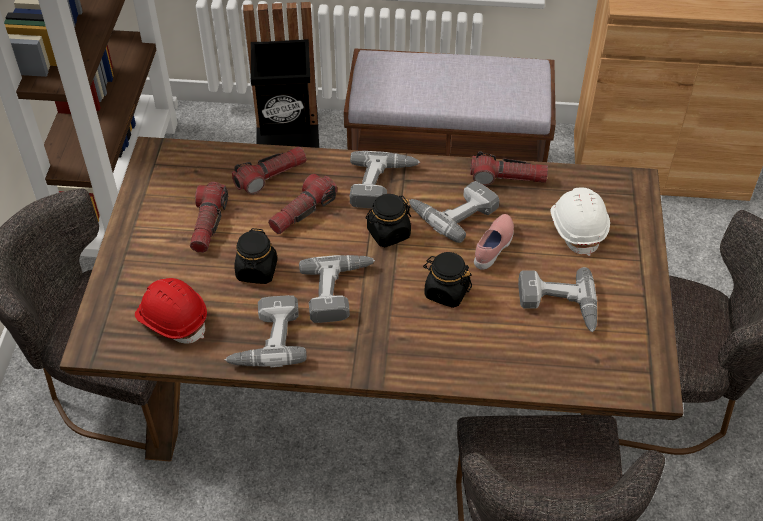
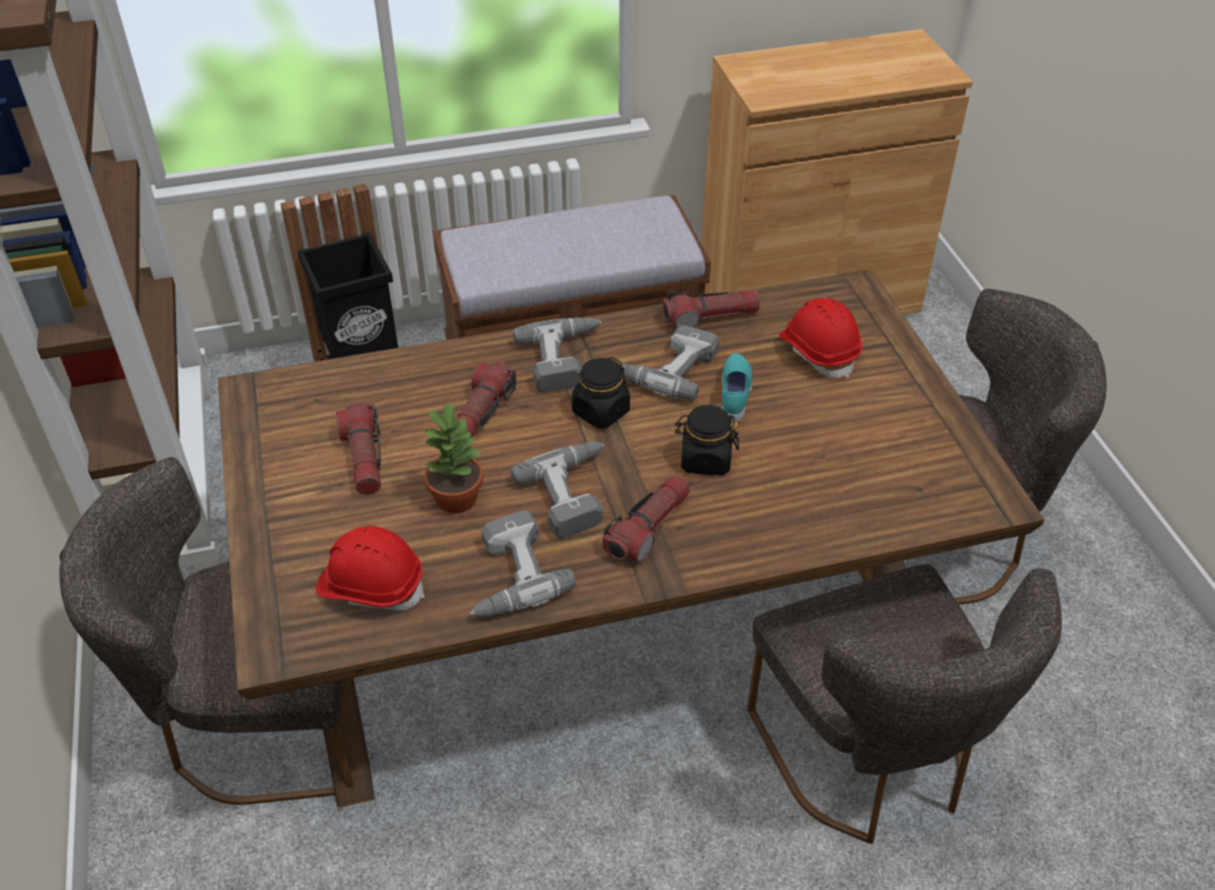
camera: 20 degrees left, 5 degrees down
(257, 271) = (456, 497): black jar -> potted plant
(270, 176) = (419, 383): flashlight -> flashlight (648, 528)
(494, 248) = (735, 396): pink shoe -> turquoise shoe
(557, 306) = (843, 442): power drill -> none
(577, 228) = (819, 351): white hard hat -> red hard hat

